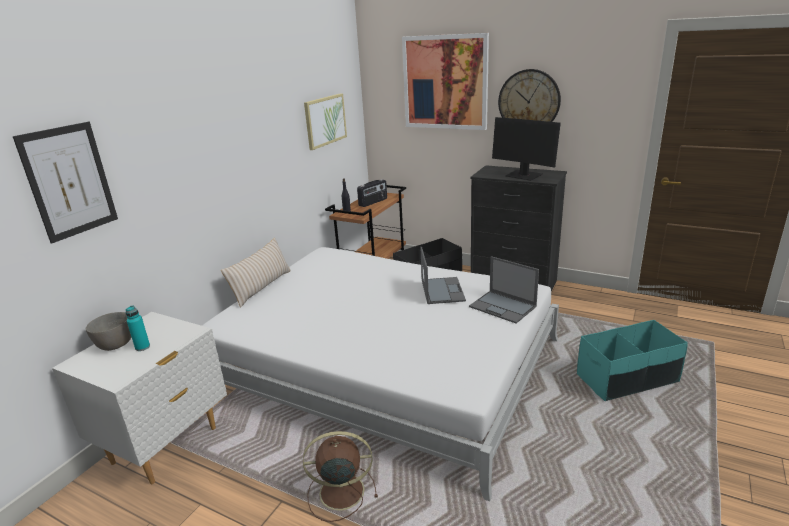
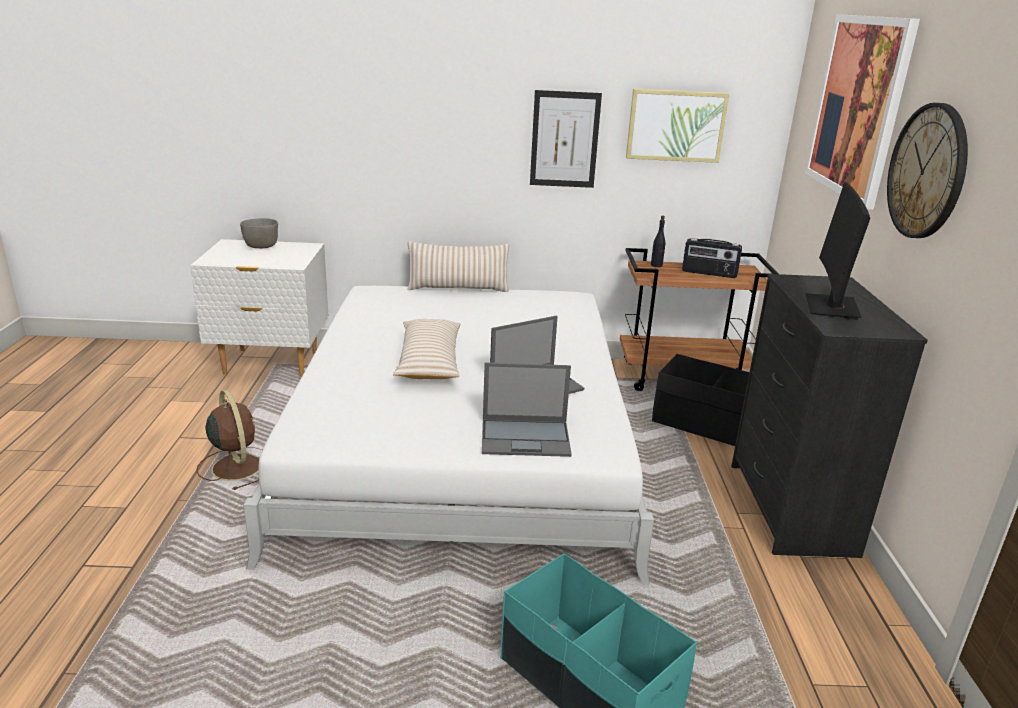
camera: 60 degrees right, 0 degrees up
(69, 181) = (275, 89): picture -> picture (564, 139)
(142, 347) = (260, 255): turquoise bottle -> none
(381, 319) = (429, 361): none -> beige pillow
(503, 307) = (526, 438): laptop -> laptop turned 105 degrees counterclockwise

